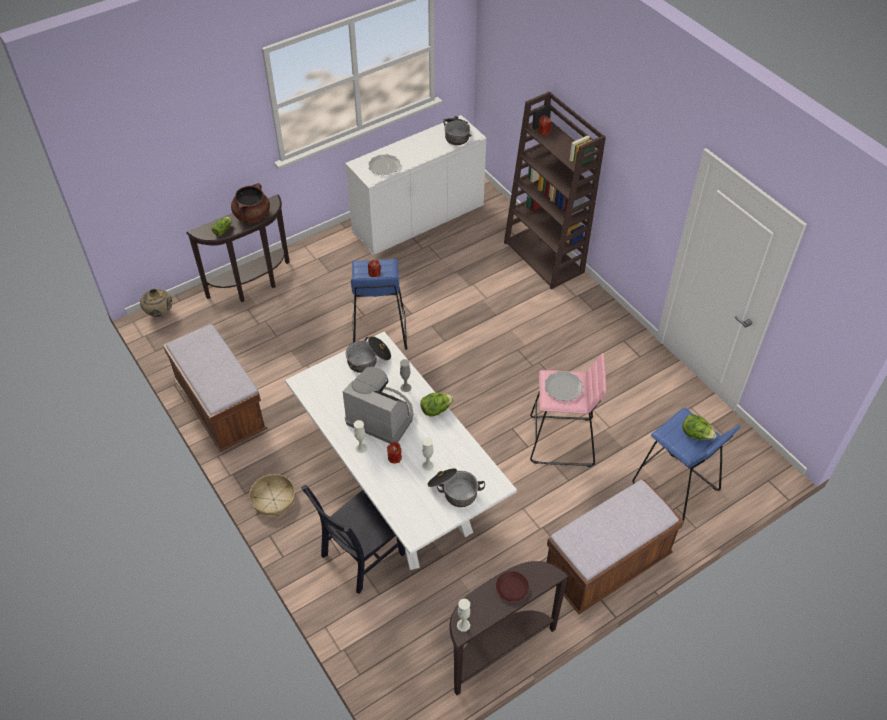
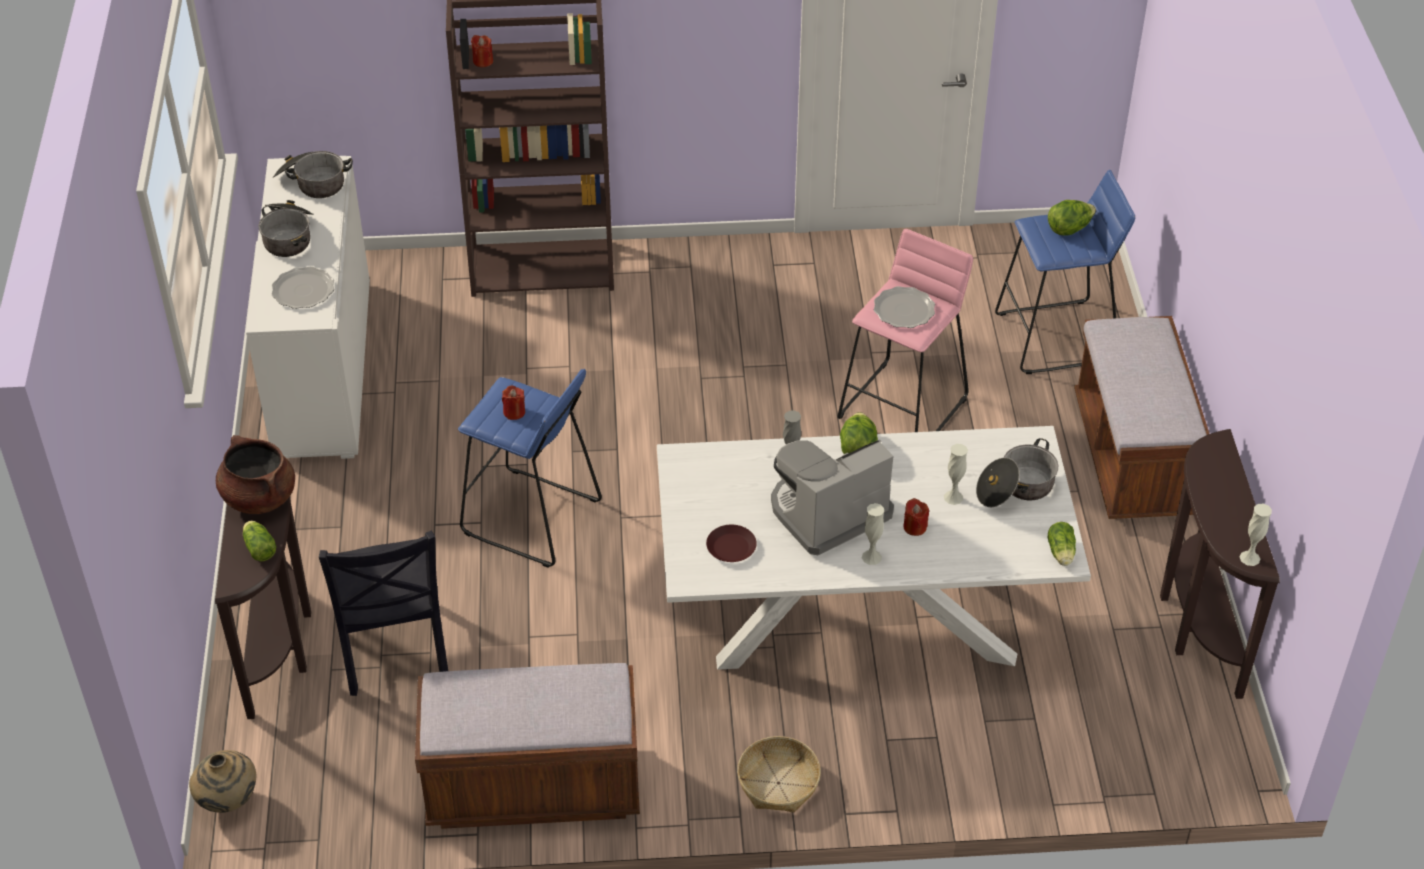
camera: 60 degrees left, 5 degrees down
(360, 557) = (956, 715): black chair -> black chair (392, 652)
(368, 360) = (704, 484): cooking pot -> cooking pot (289, 236)
(417, 531) = (1061, 553): none -> lettuce
(512, 587) = (1219, 488): brown plate -> brown plate (730, 547)

